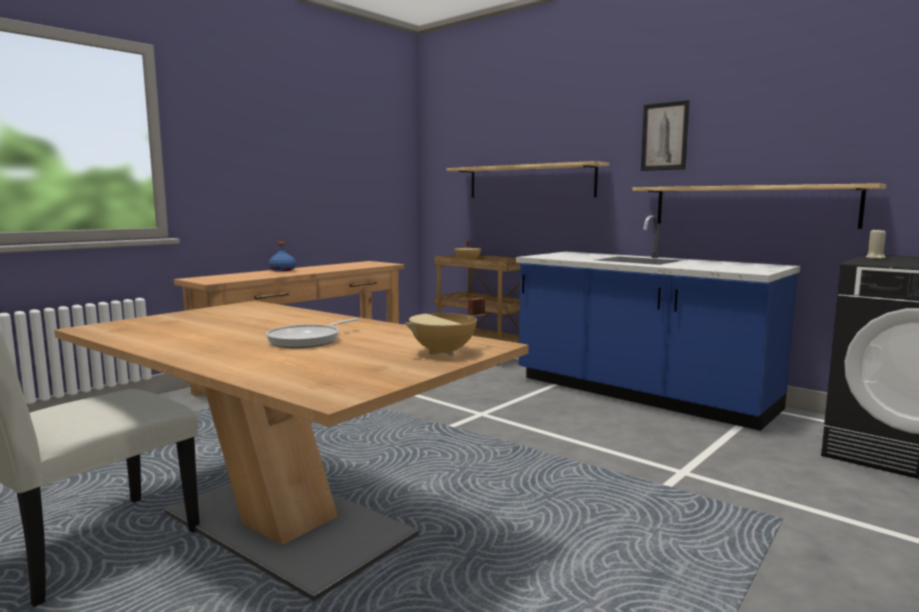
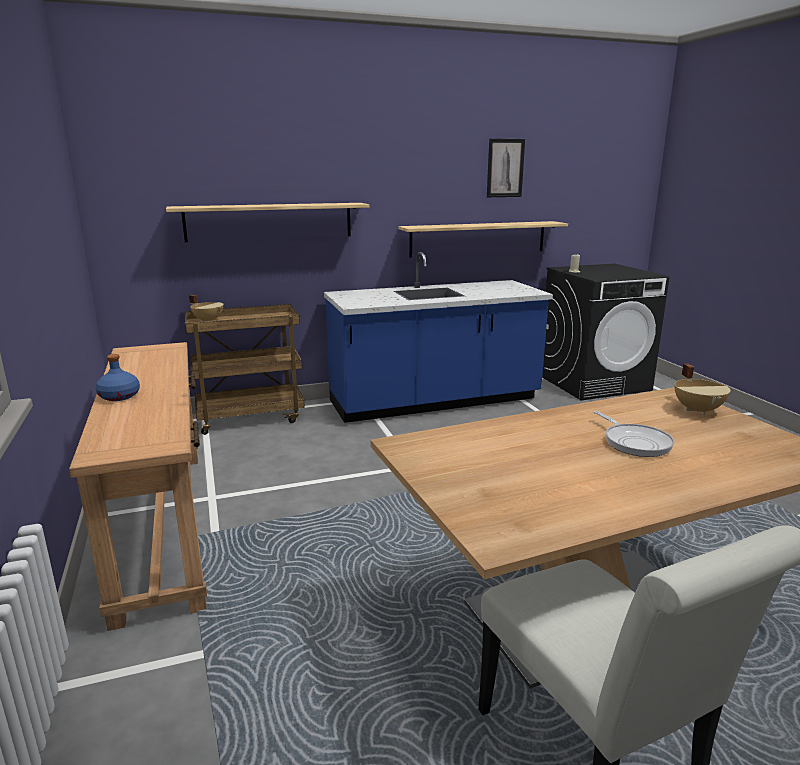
camera: 60 degrees left, 10 degrees up
(664, 136) = (411, 180): picture -> picture (505, 168)

